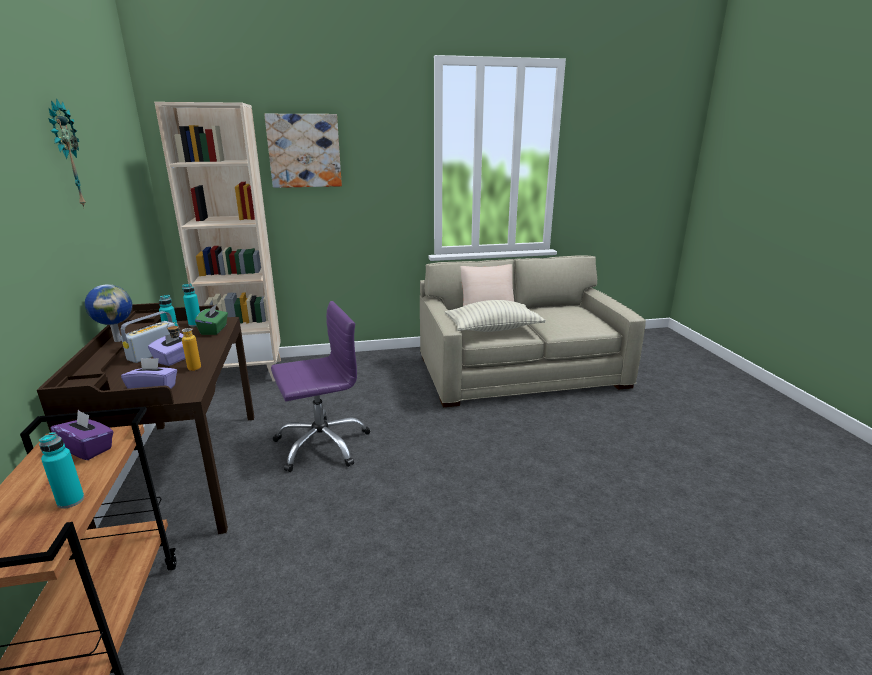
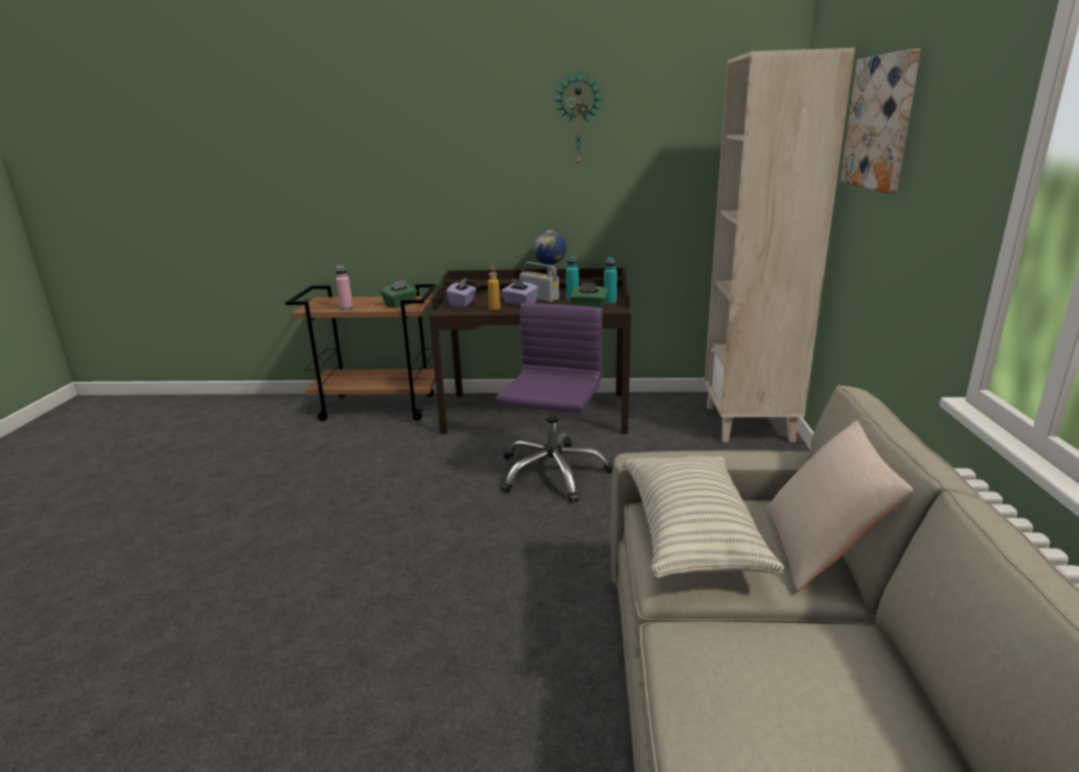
camera: 105 degrees right, 0 degrees up
(71, 501) = (346, 308): turquoise bottle -> pink bottle
(88, 449) = (400, 304): purple tissue box -> green tissue box
(321, 444) = (552, 472): purple office chair -> purple office chair turned 150 degrees counterclockwise

